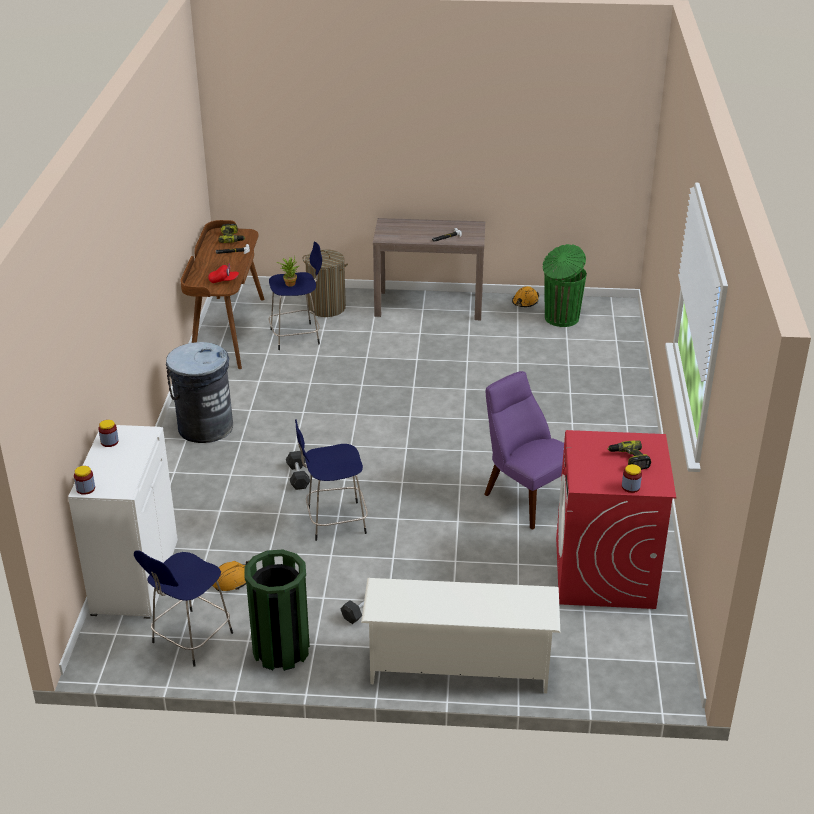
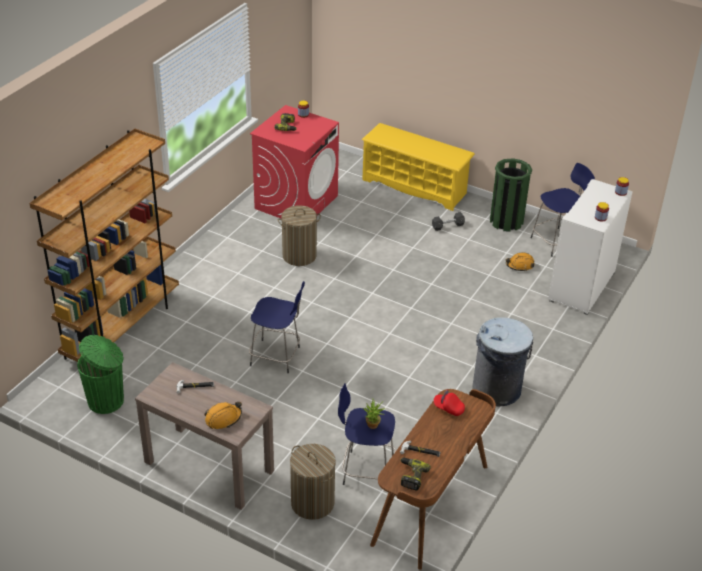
camera: 155 degrees left, 5 degrees up
(298, 476) = (443, 321): grey dumbbell -> none
(334, 521) = (436, 281): blue stool -> blue stool (277, 357)
(459, 666) = (415, 187): white shoe rack -> yellow shoe rack
(525, 302) = (116, 434): orange hard hat -> orange hard hat (223, 418)
(526, 497) = (299, 256): purple chair -> laundry basket
(622, 369) = (122, 328): none -> brown bookcase

